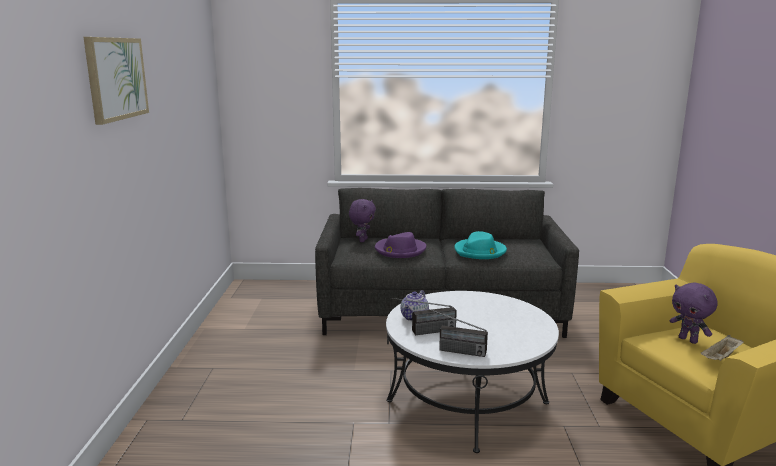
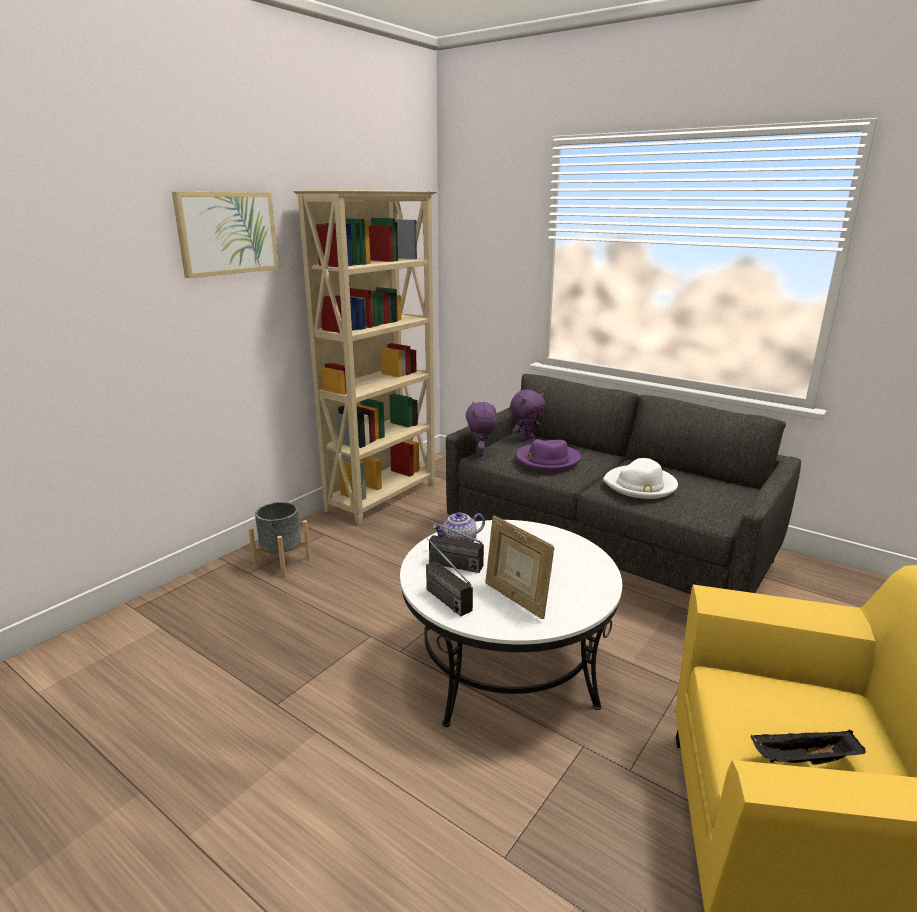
camera: 35 degrees right, 5 degrees up
(204, 401) = (282, 563): none -> grey planter
(229, 325) = (383, 497): none -> beige bookcase
(480, 251) = (640, 485): turquoise hat -> white hat
(500, 336) = (516, 599): none -> picture frame
(688, 340) = (790, 709): purple plush toy -> purple plush toy (481, 453)
(721, 358) = (803, 760): beige tray -> black tray

